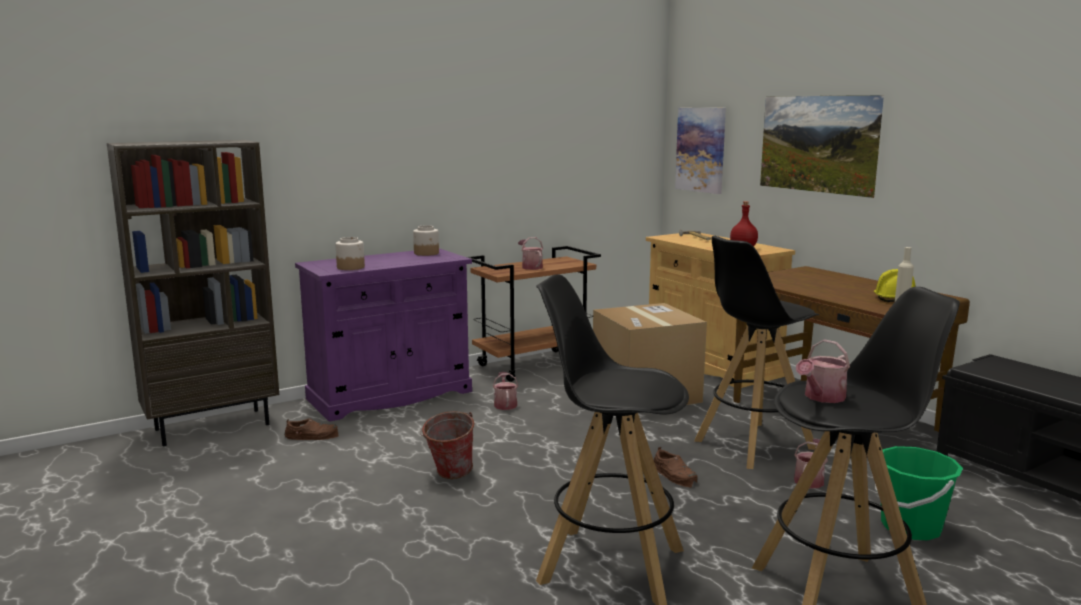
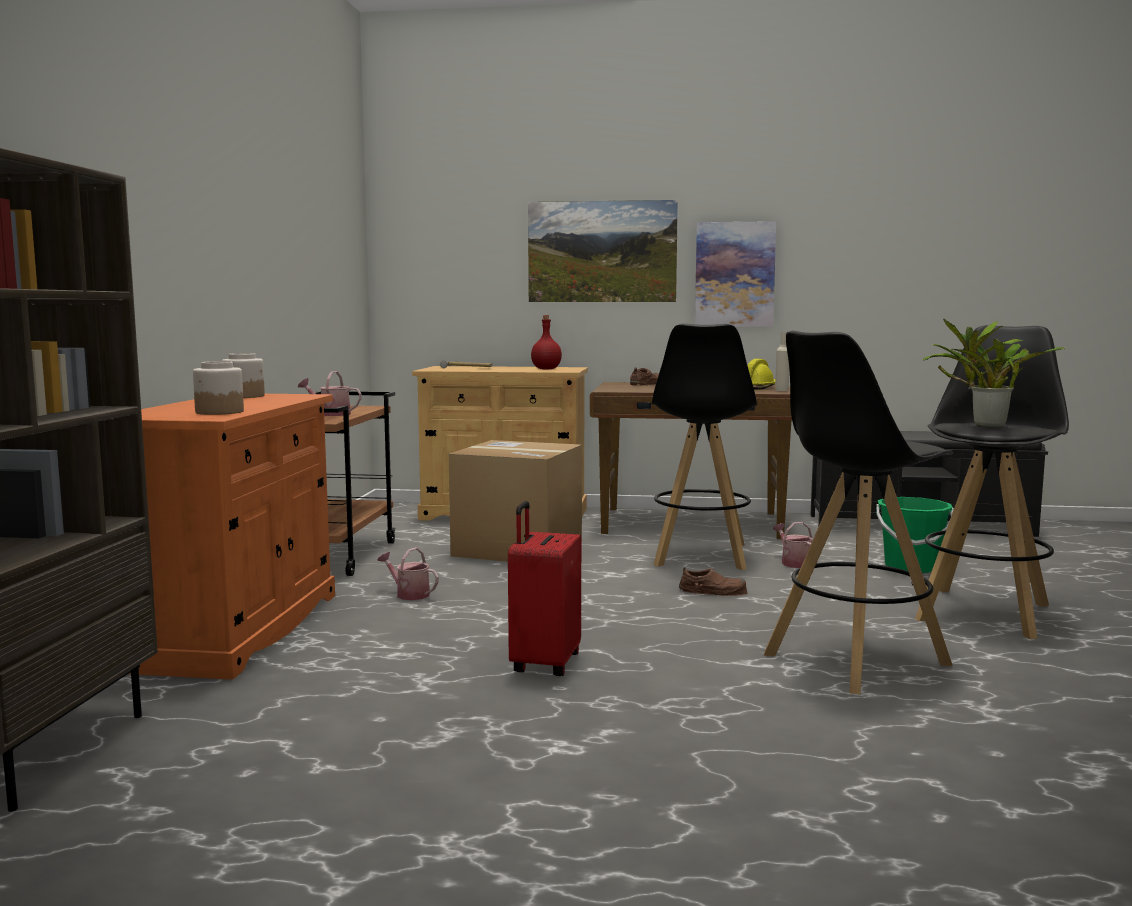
camera: 50 degrees left, 5 degrees down
(312, 436) = (257, 699): brown shoe -> brown shoe (646, 384)
(390, 395) = (236, 630): purple cabinet -> orange cabinet
(449, 475) = (543, 664): bucket -> red suitcase
(701, 149) = (433, 266): picture -> picture (734, 274)
(822, 397) = (984, 426): watering can -> potted plant

